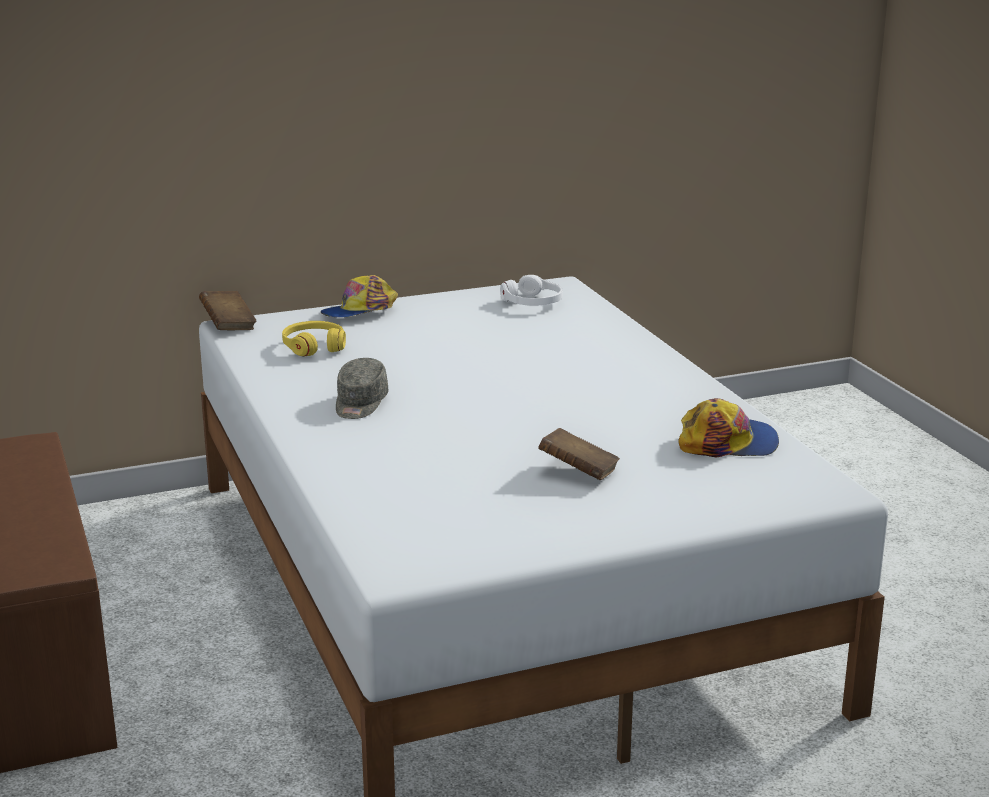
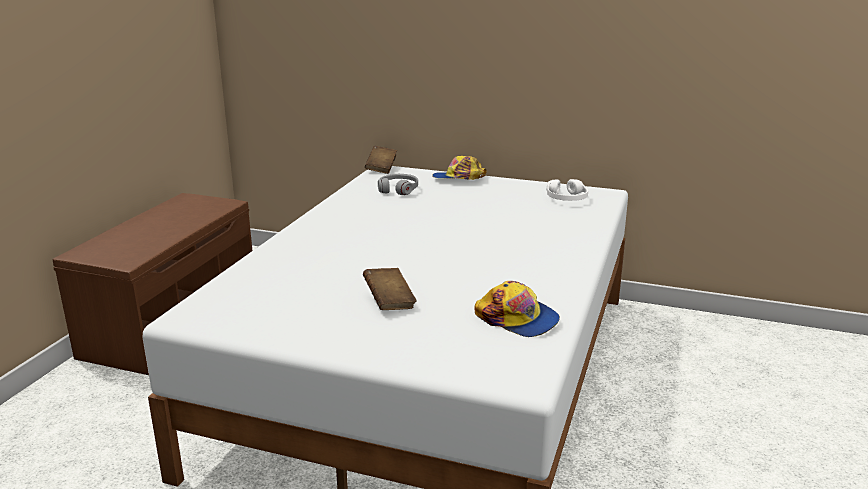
camera: 40 degrees right, 0 degrees up
(314, 347) = (398, 190): yellow headphones -> grey headphones
(360, 404) = (358, 224): grey cap -> none

